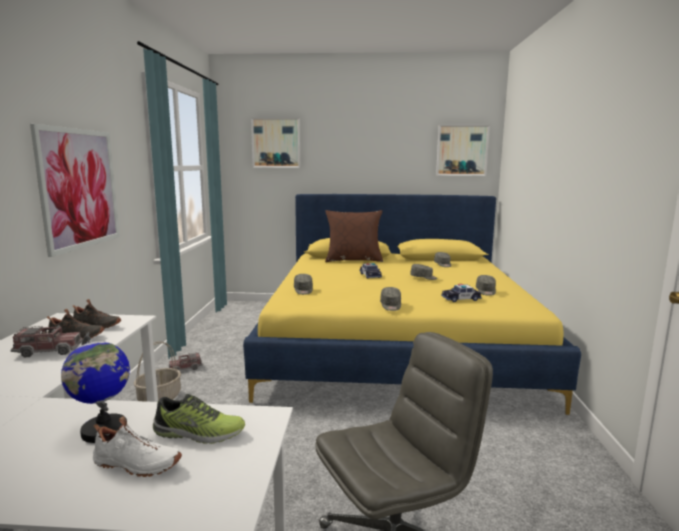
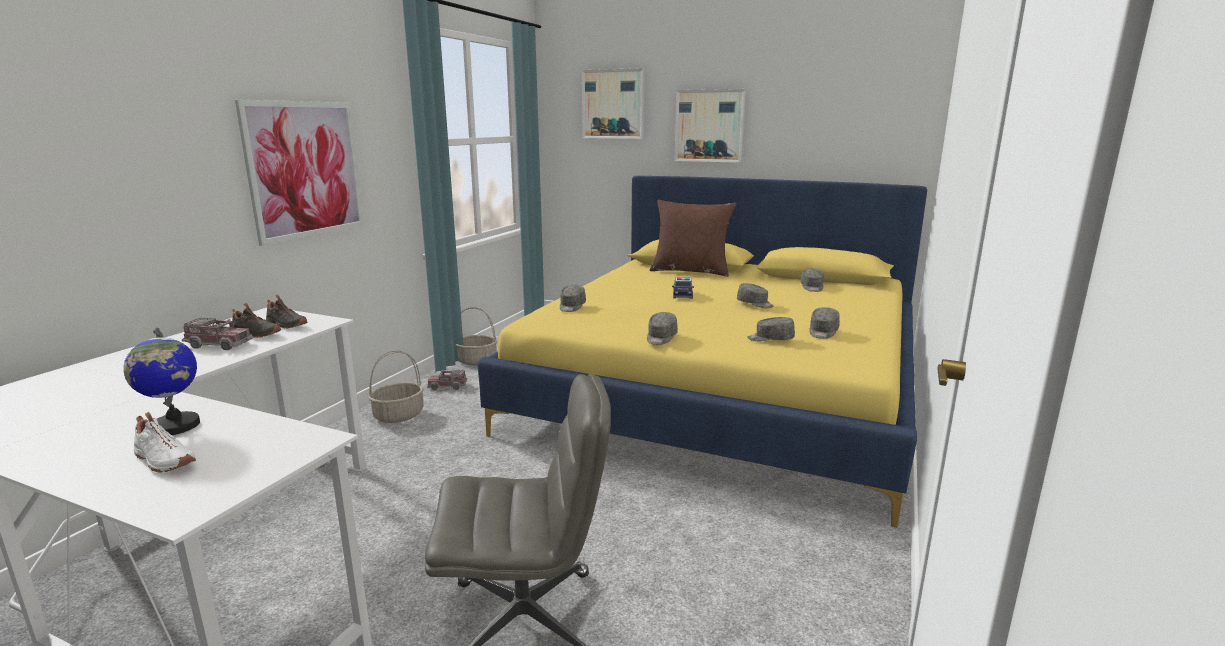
camera: 20 degrees right, 5 degrees up
(195, 345) = (476, 361): none -> basket
(198, 433) = (244, 443): shoe -> none
(461, 299) = (770, 339): toy car -> grey cap
(462, 150) = (880, 113): picture -> picture (709, 126)

